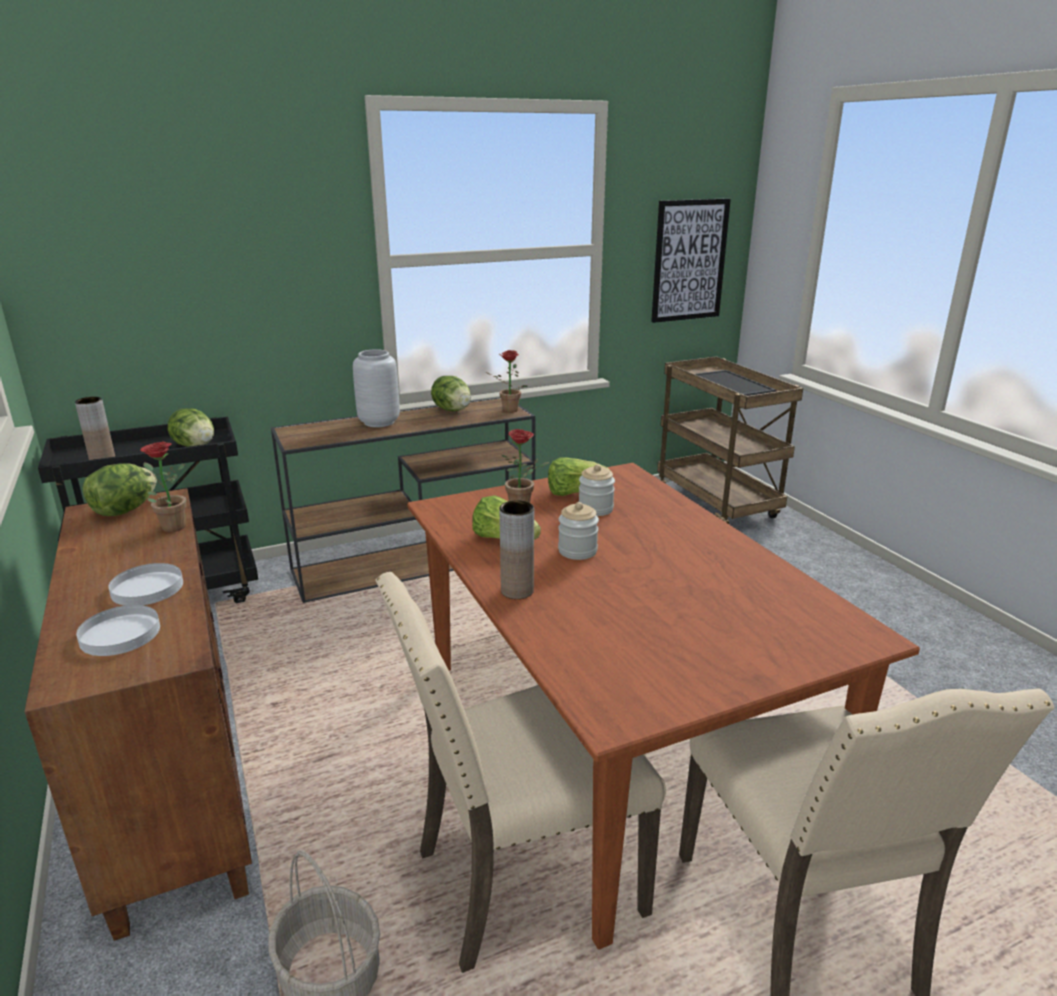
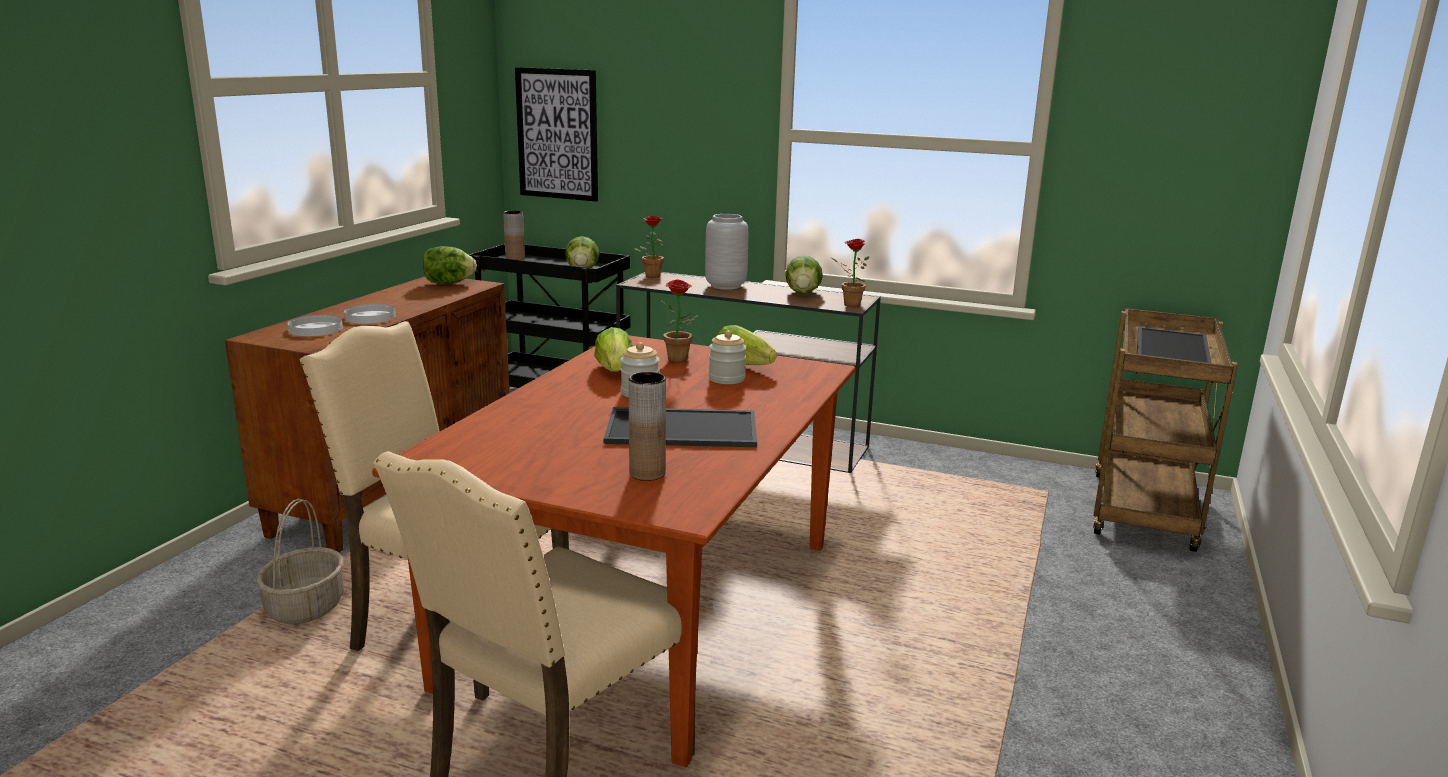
camera: 45 degrees right, 5 degrees down
(169, 526) = (447, 296): potted plant -> potted plant (651, 275)
(517, 591) = (543, 394): brown vase -> brown vase (647, 473)
(686, 569) = (680, 429): none -> tray
(689, 260) = (1183, 179): picture -> picture (557, 134)

